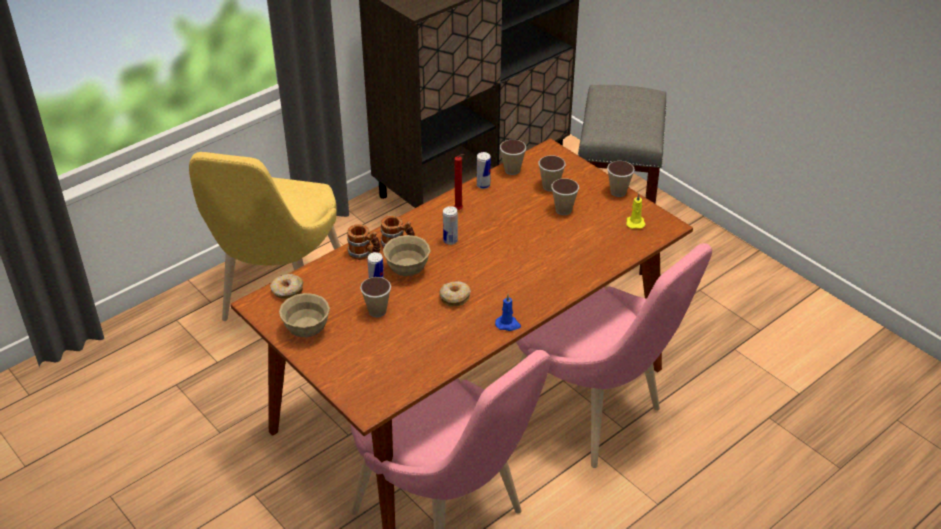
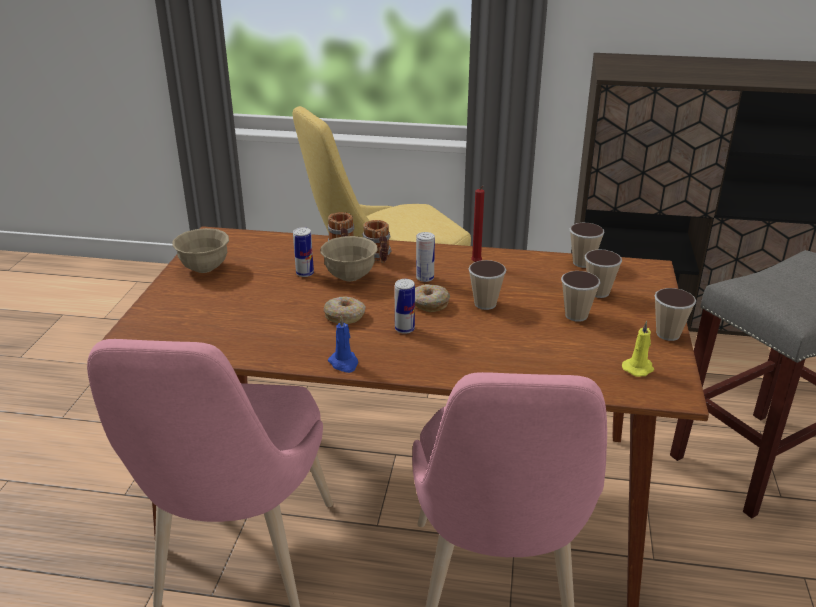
camera: 50 degrees right, 10 degrees down
(287, 291) = (246, 239): donut -> donut (429, 303)
(377, 311) = (272, 287): cup -> cup (485, 304)
(483, 185) = (533, 259): can -> can (404, 329)

